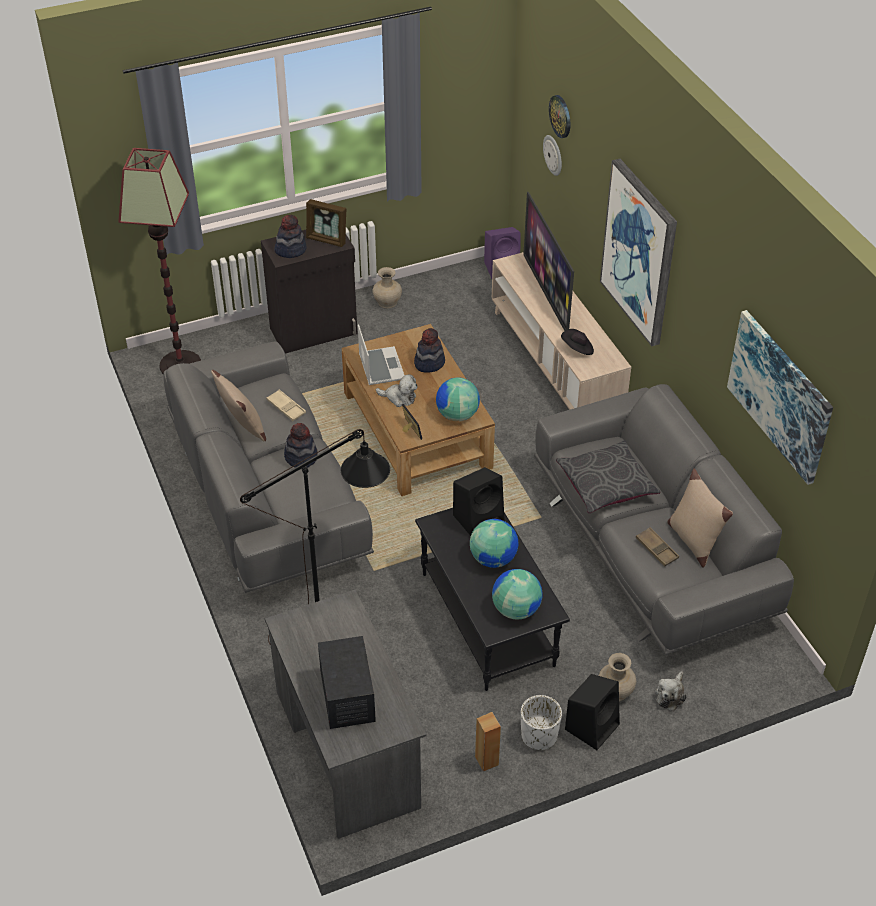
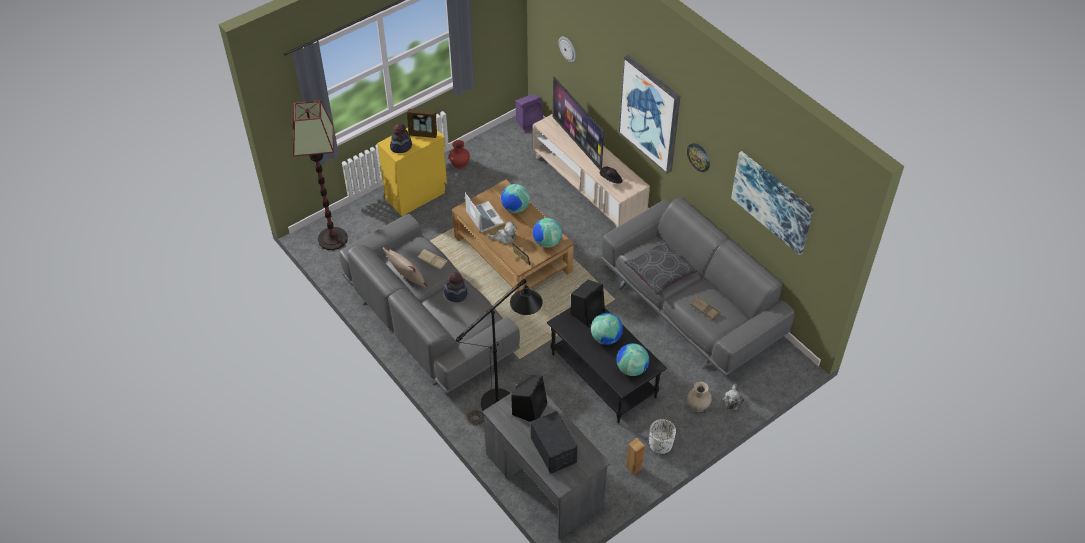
camera: 15 degrees left, 5 degrees up
(314, 332) = (417, 195): black cabinet -> yellow cabinet
(387, 302) = (460, 163): beige vase -> red vase
(429, 363) = (515, 208): hat -> globe
(560, 116) = (573, 25): wall clock -> wall clock (699, 157)
(592, 725) = (691, 430): black speaker -> black speaker (529, 408)
(693, 540) = (724, 298): beige pillow -> none

